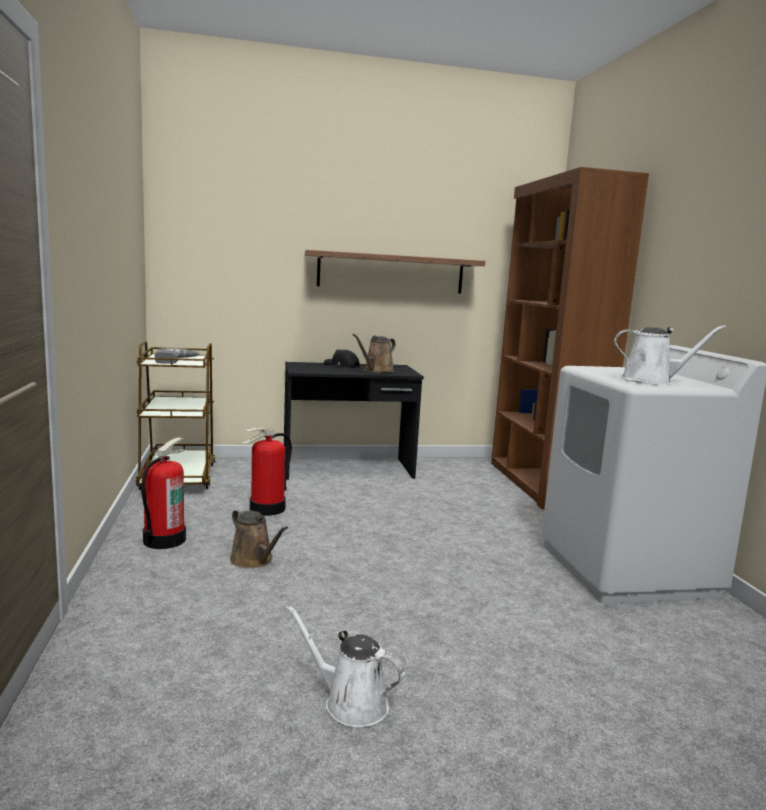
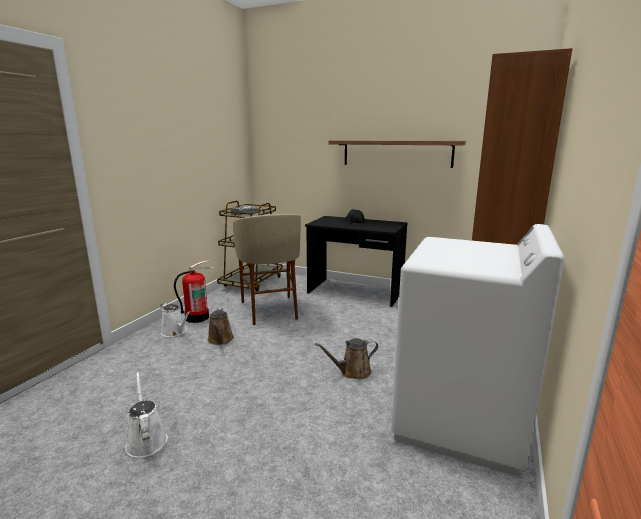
camera: 35 degrees right, 5 degrees up
(267, 509) = (270, 310): fire extinguisher -> beige stool
(377, 371) = (369, 226): brown watering can -> brown watering can (352, 372)
(651, 381) = (452, 259): white watering can -> white watering can (175, 332)

